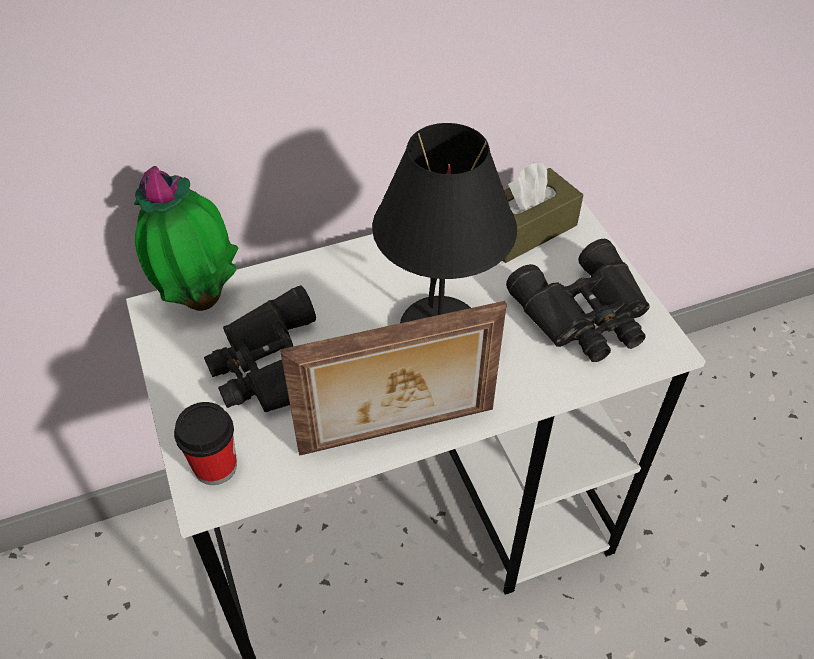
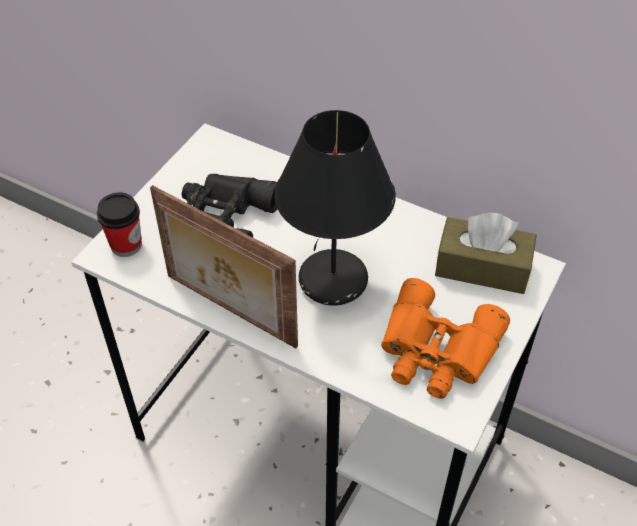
camera: 50 degrees right, 0 degrees up
(199, 298) = (237, 152): potted plant -> none
(585, 315) = (436, 351): black binoculars -> orange binoculars

